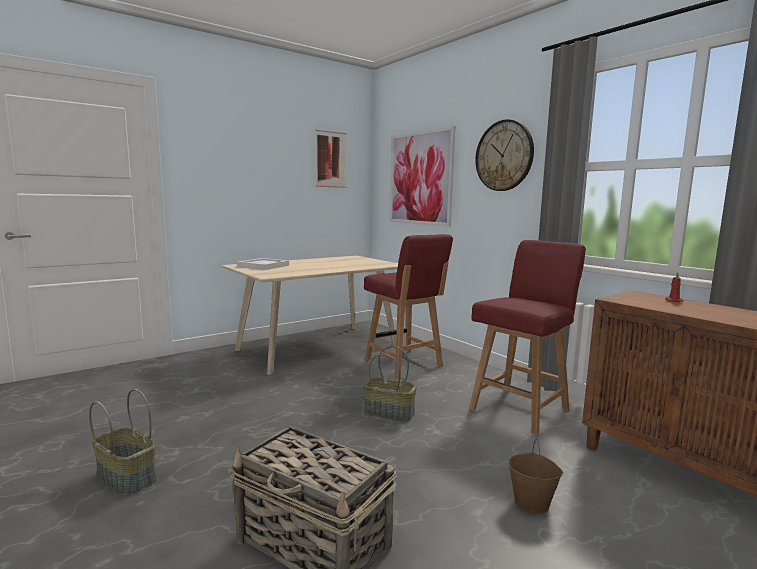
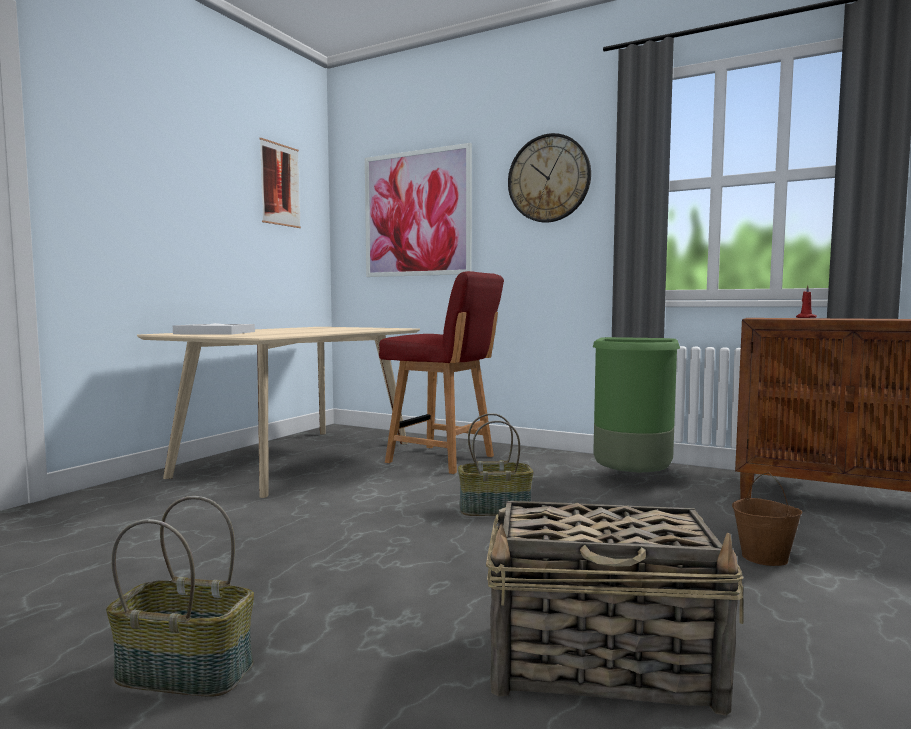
camera: 25 degrees left, 5 degrees down
(520, 409) = (633, 480): red chair -> green trash can

